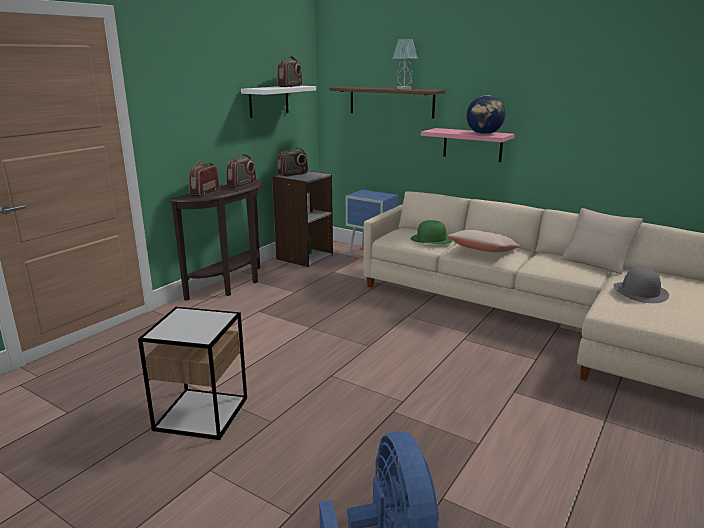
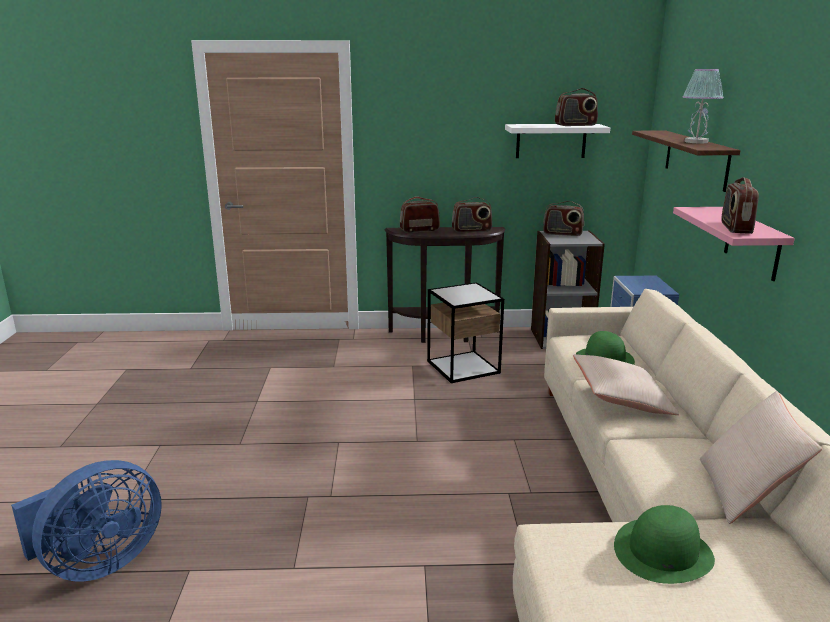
camera: 55 degrees right, 0 degrees up
(201, 413) = (227, 411): side table -> side table (463, 367)
(484, 134) = (735, 228): globe -> radio
(640, 292) = (663, 552): grey hat -> green hat

